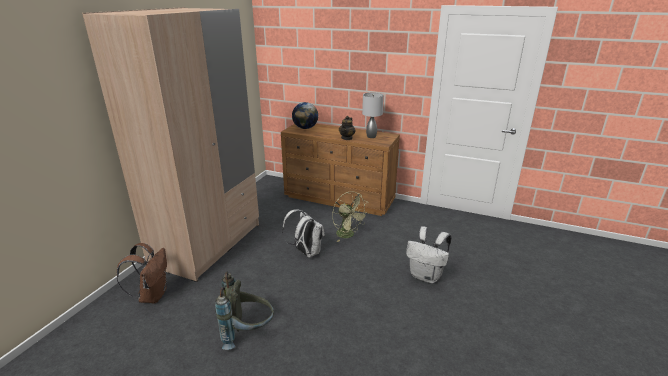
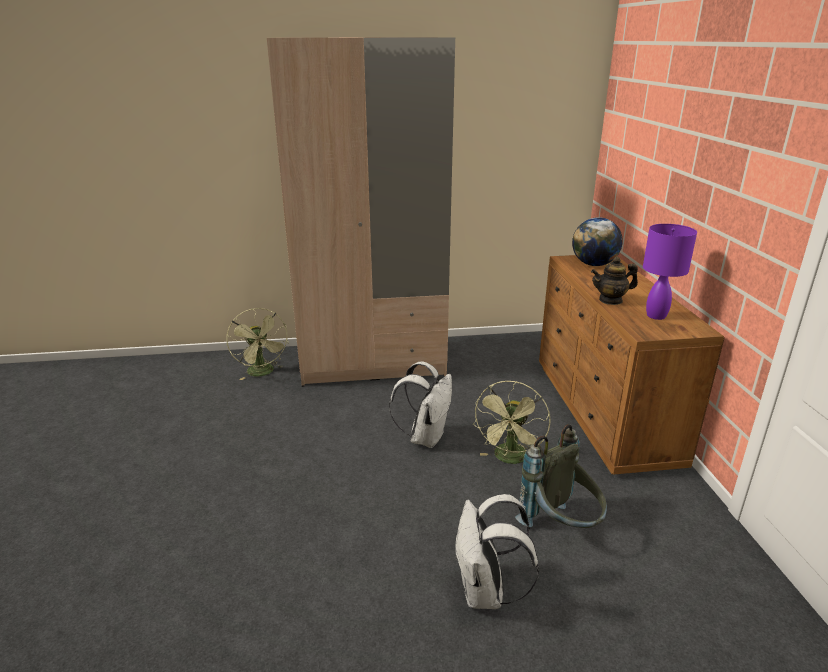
camera: 60 degrees right, 0 degrees up
(152, 295) = (263, 373): brown backpack -> green fan
(248, 333) = (239, 457): grey backpack -> grey backpack (561, 527)
(371, 137) = (655, 316): grey table lamp -> purple table lamp

